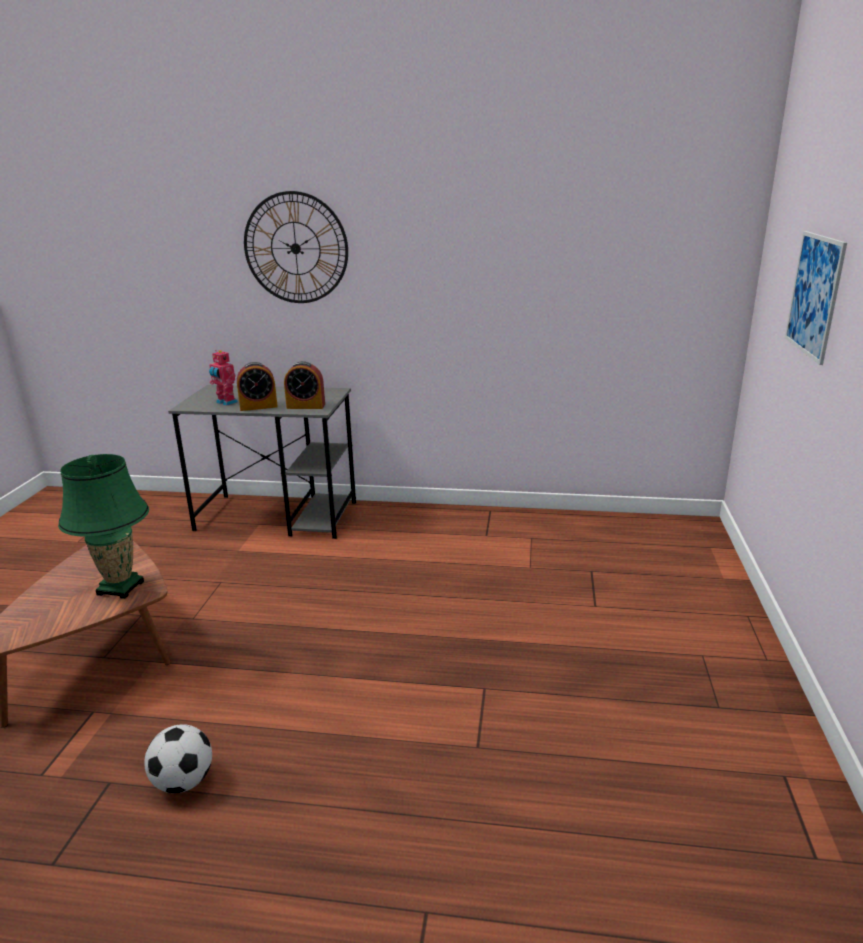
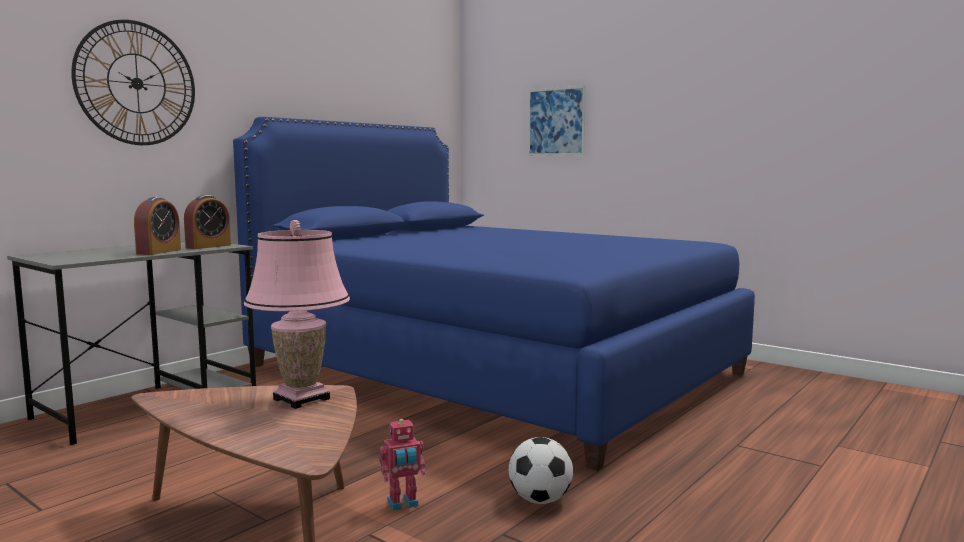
camera: 60 degrees left, 15 degrees down
(120, 588) = (302, 399): green table lamp -> pink table lamp
(225, 402) = (105, 255): toy robot -> toy robot (403, 504)
(521, 620) = (492, 369): none -> blue bed

